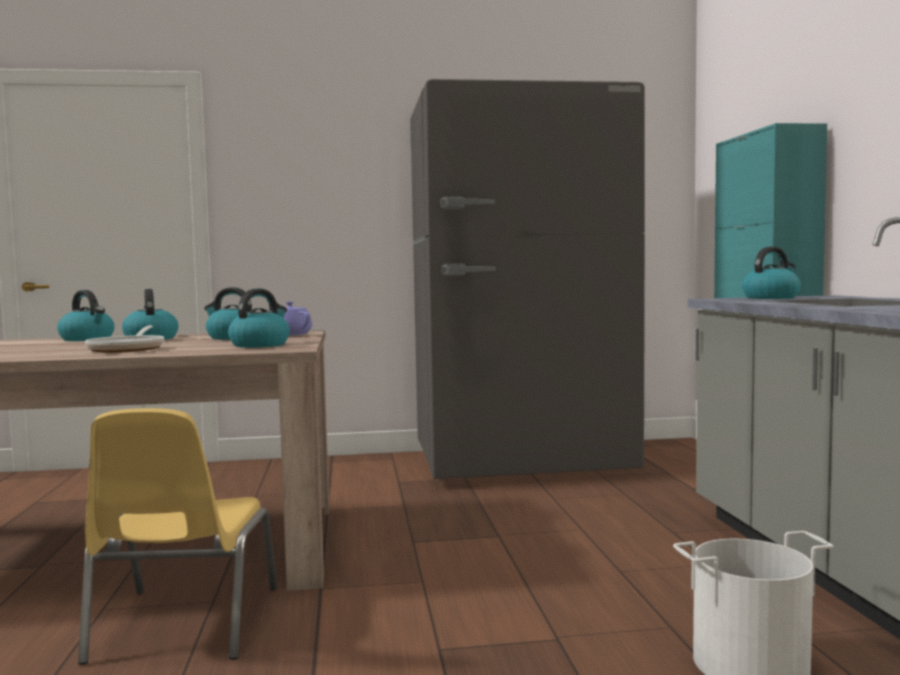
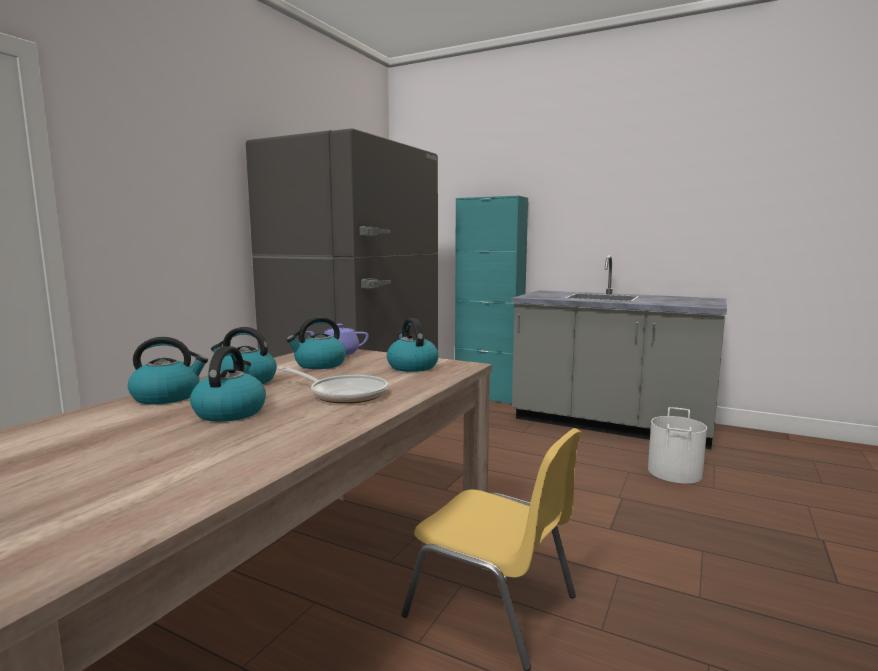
camera: 55 degrees left, 5 degrees up
(771, 298) = (543, 294): kettle -> kettle (230, 412)

